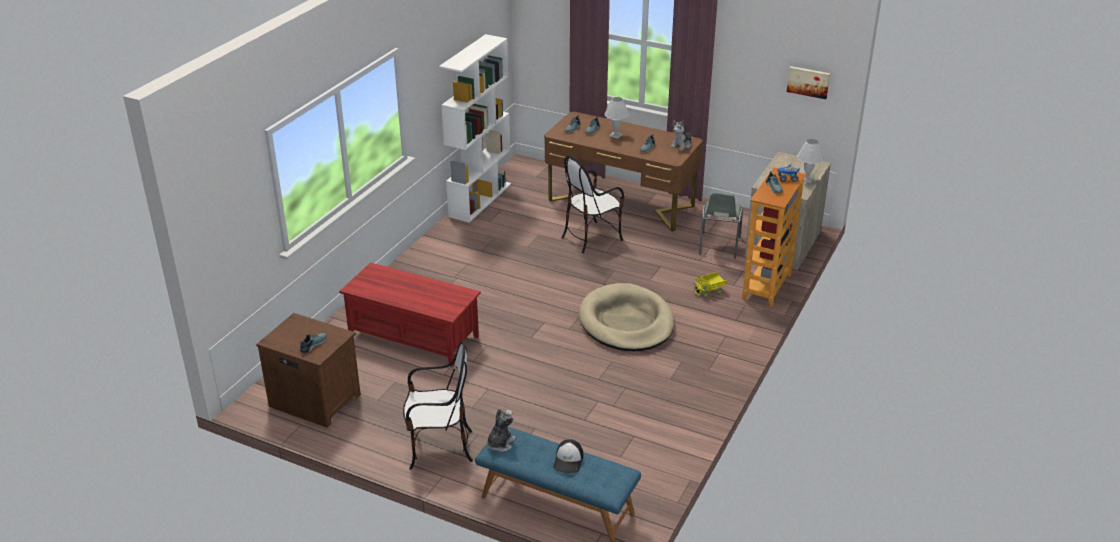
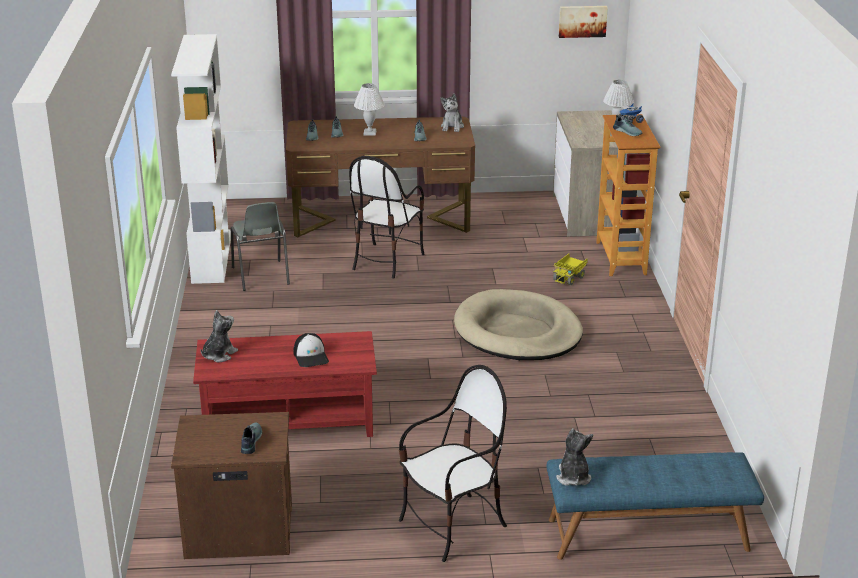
camera: 30 degrees left, 5 degrees down
(371, 277) = (218, 355): none -> plush toy
(569, 460) = (666, 467): cap -> cap (311, 356)
(718, 246) = (531, 234): grey chair -> grey chair (261, 276)

